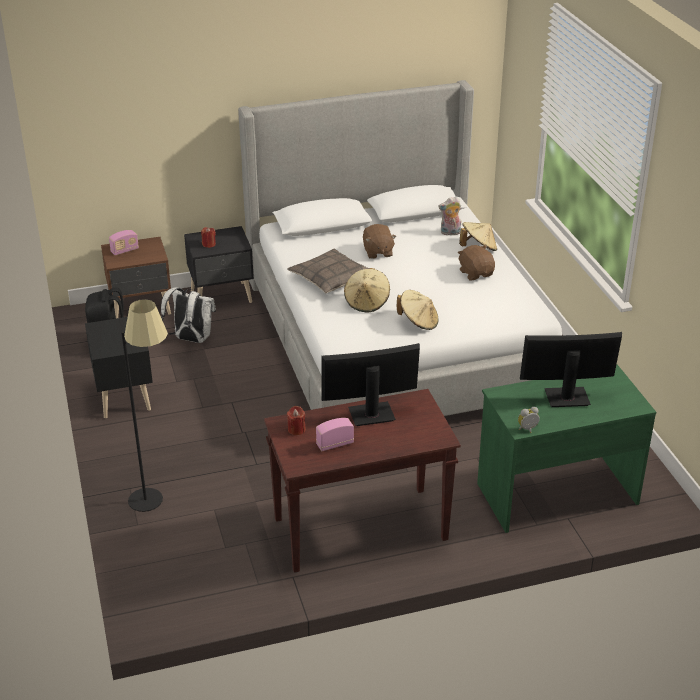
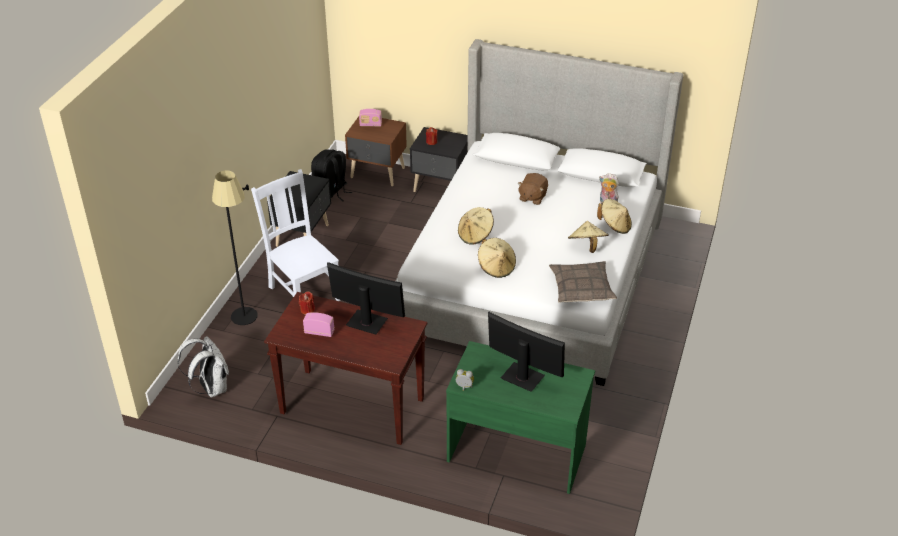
camera: 35 degrees right, 5 degrees up
(185, 448) = (303, 291): none -> white chair
(191, 339) = (387, 211): white backpack -> white backpack (211, 388)
(330, 278) = (473, 204): pillow -> pillow (581, 288)
(476, 273) = (587, 246): brown plush toy -> beige hat

